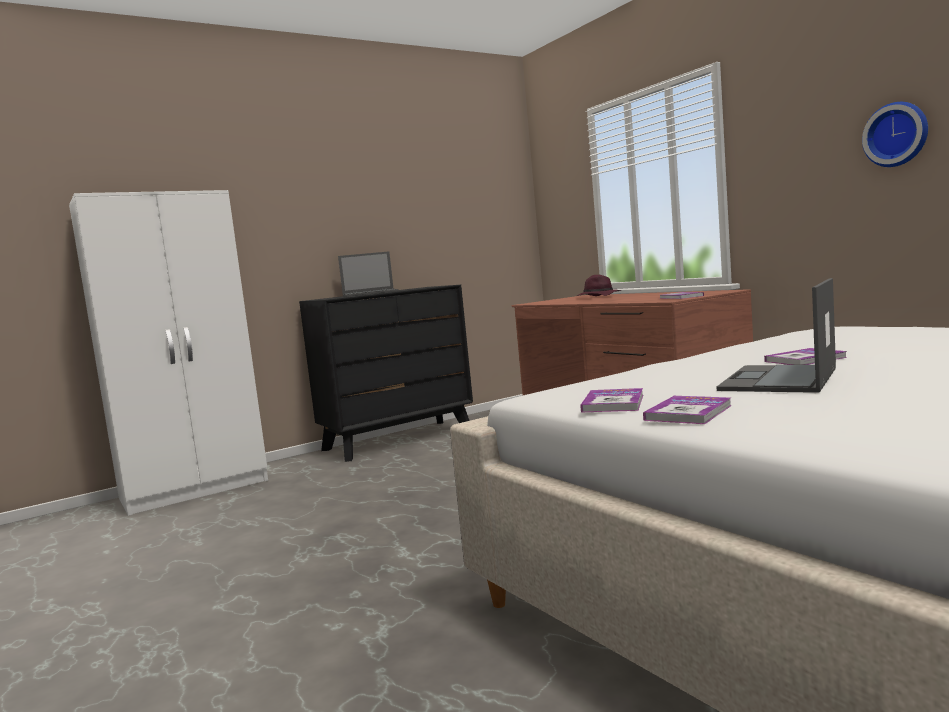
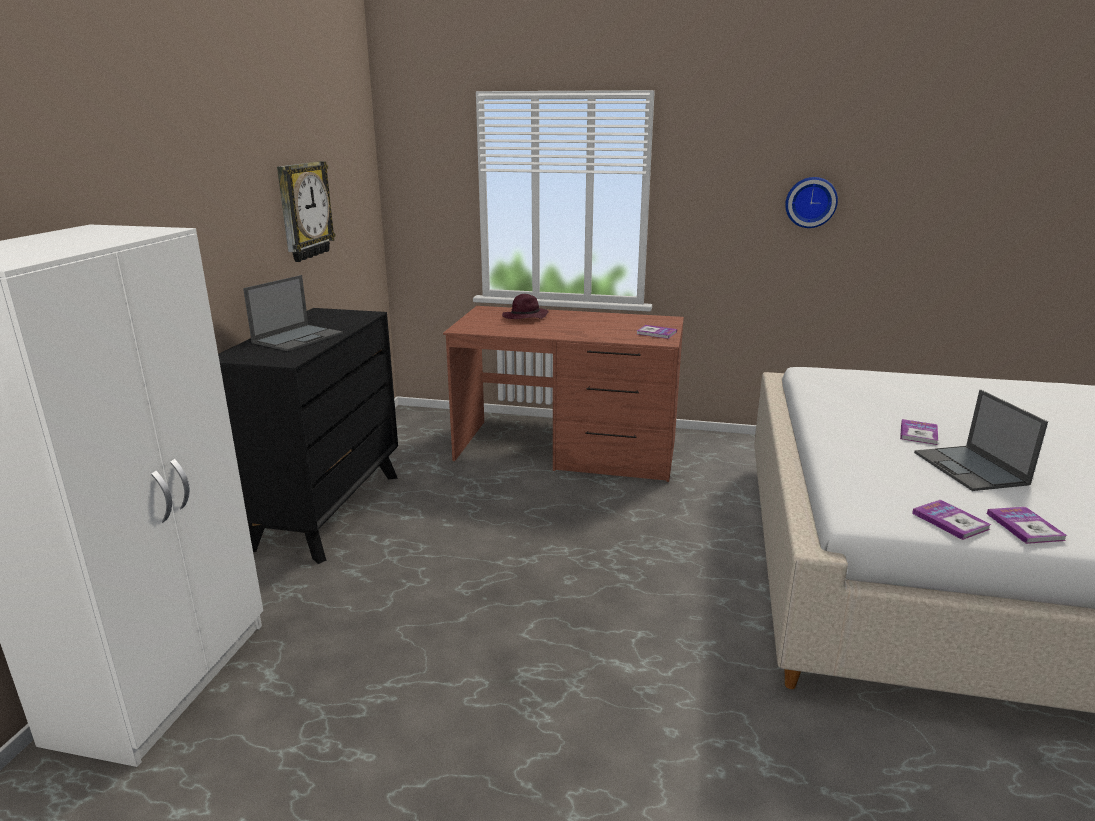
camera: 45 degrees left, 15 degrees up
(426, 214) = (304, 211): none -> wall clock

